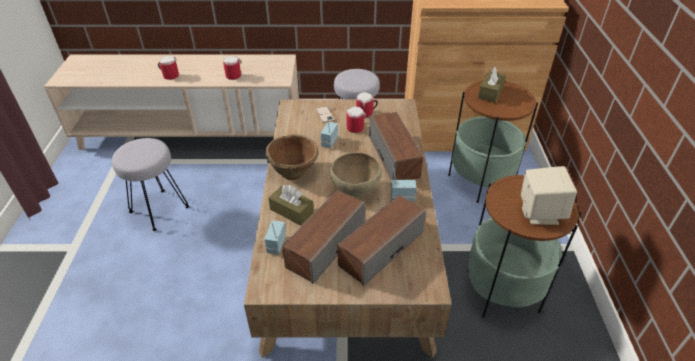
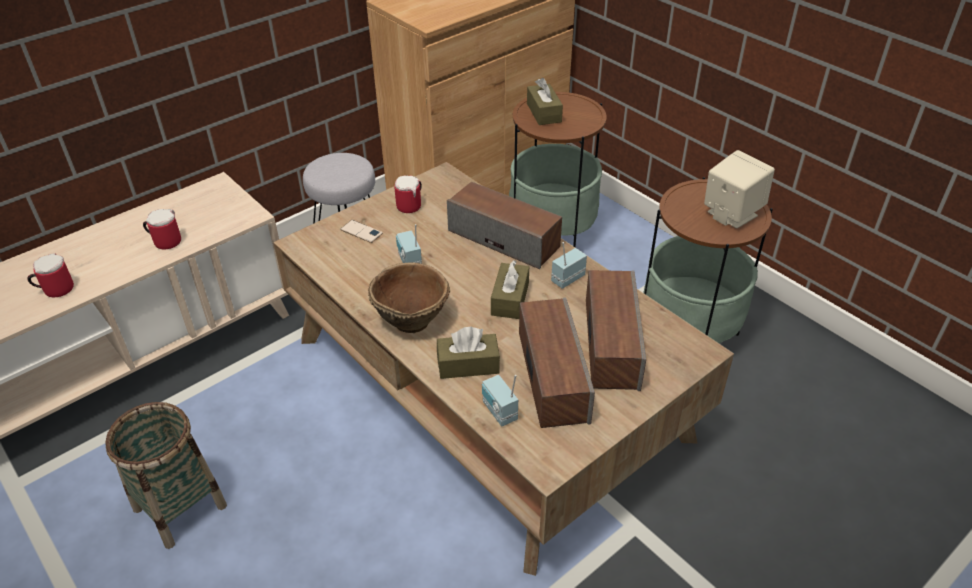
camera: 40 degrees left, 0 degrees up
(159, 210) = (180, 507): grey stool -> basket
(355, 190) = (510, 299): brown bowl -> brown tissue box
(356, 126) = (418, 227): mug -> none

